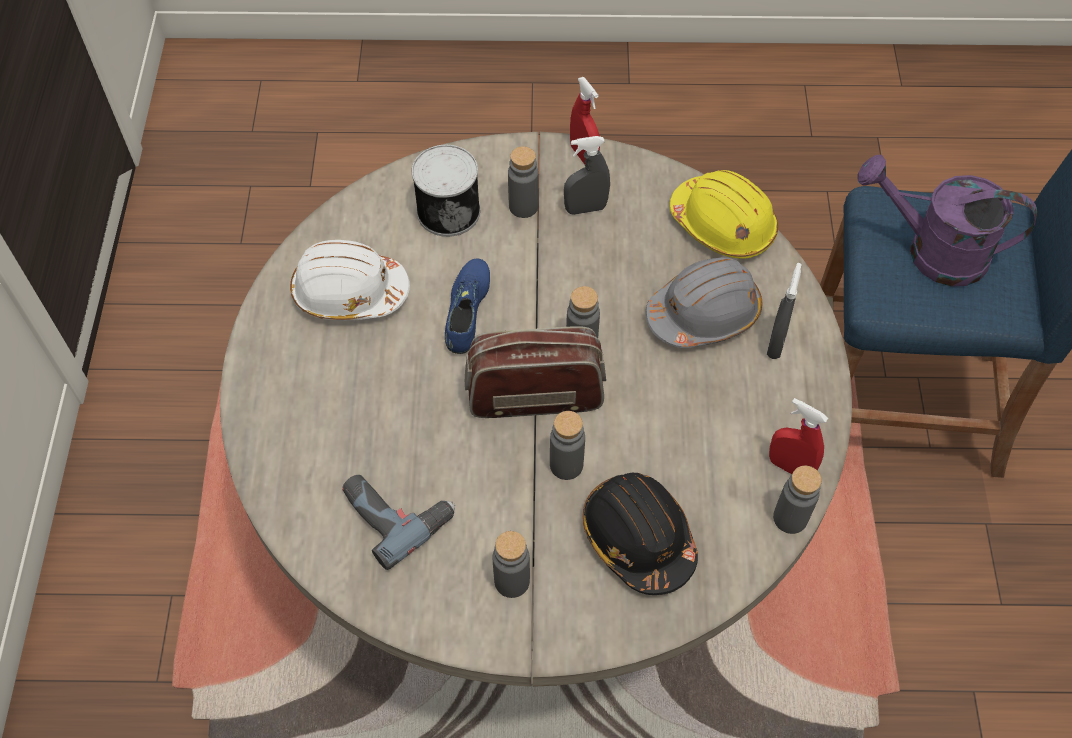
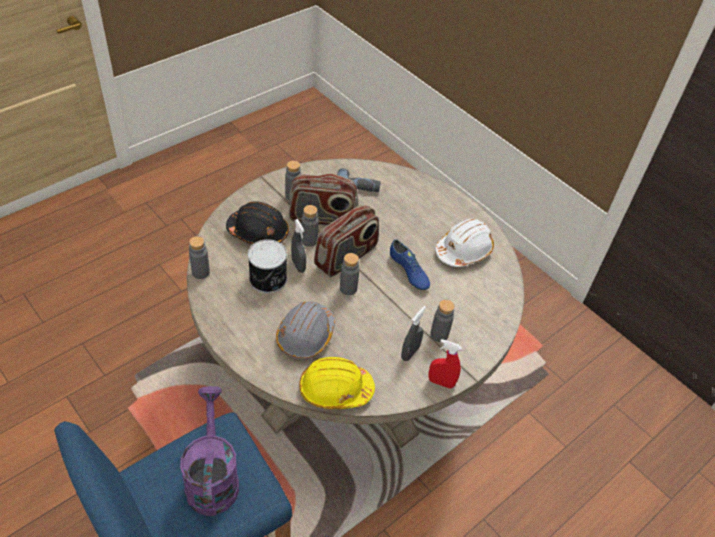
camera: 135 degrees right, 10 degrees down
(448, 210) = (469, 310): can -> can (269, 279)
(504, 495) = (322, 218): none -> radio
(776, 343) = (260, 343): grey spray bottle -> grey spray bottle (298, 265)
(789, 467) = (214, 291): red spray bottle -> none
(932, 252) = (212, 476): purple watering can -> purple watering can turned 75 degrees counterclockwise

